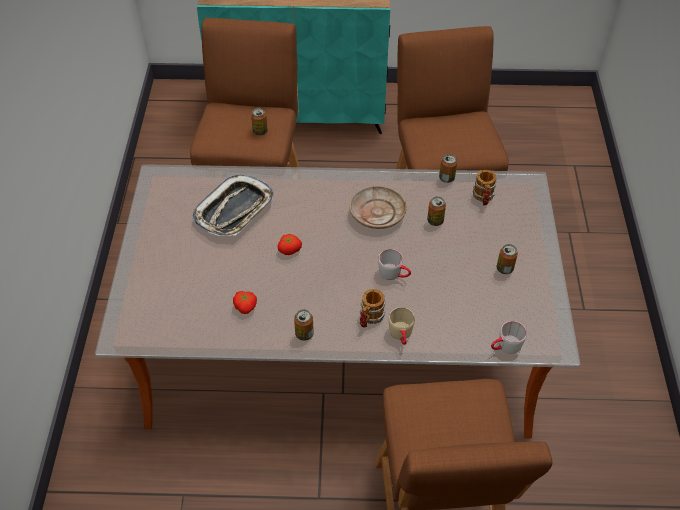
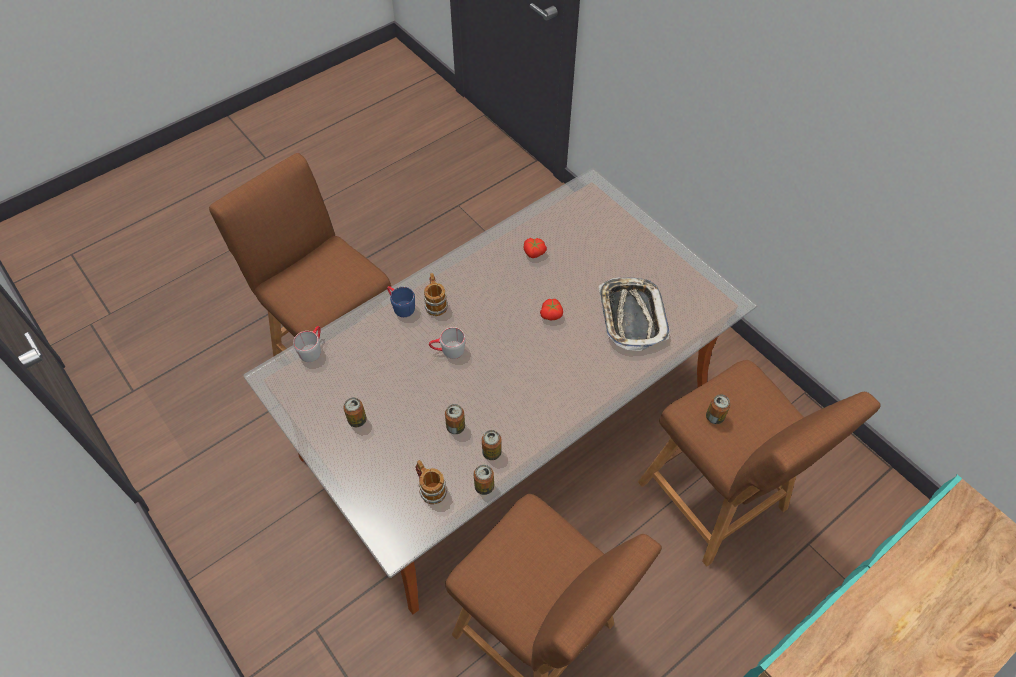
camera: 140 degrees right, 5 degrees up
(304, 334) = (472, 262): can -> can (491, 452)
(377, 213) = (513, 398): beige plate -> none
(401, 335) = (400, 306): beige mug -> blue mug

